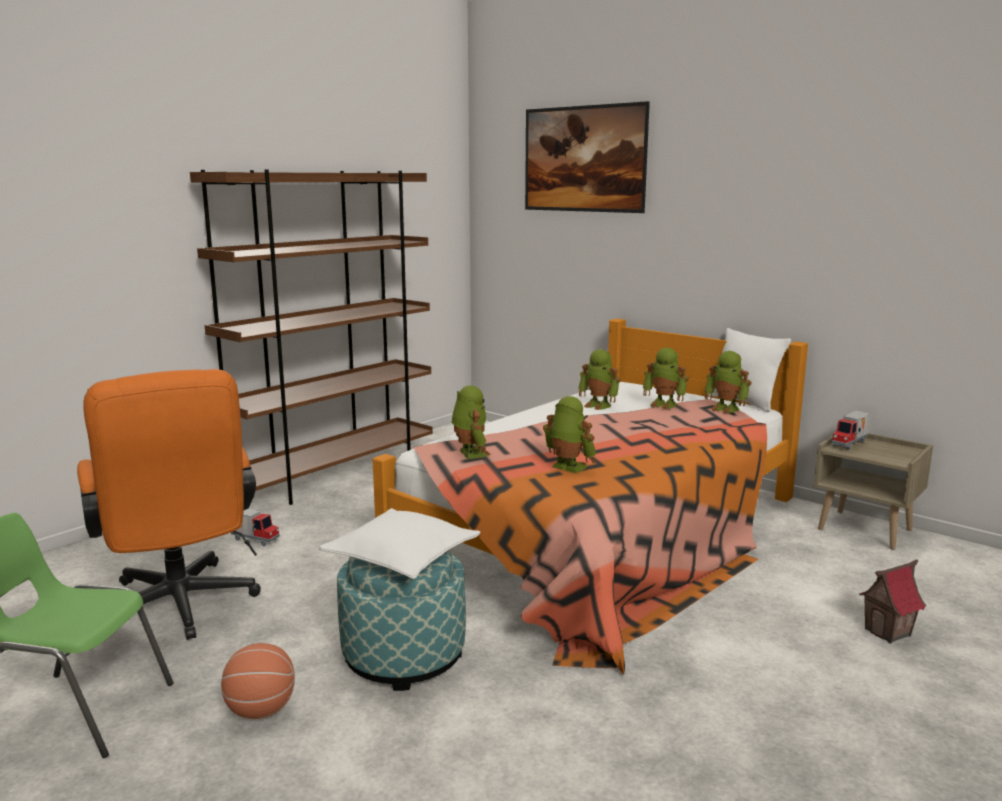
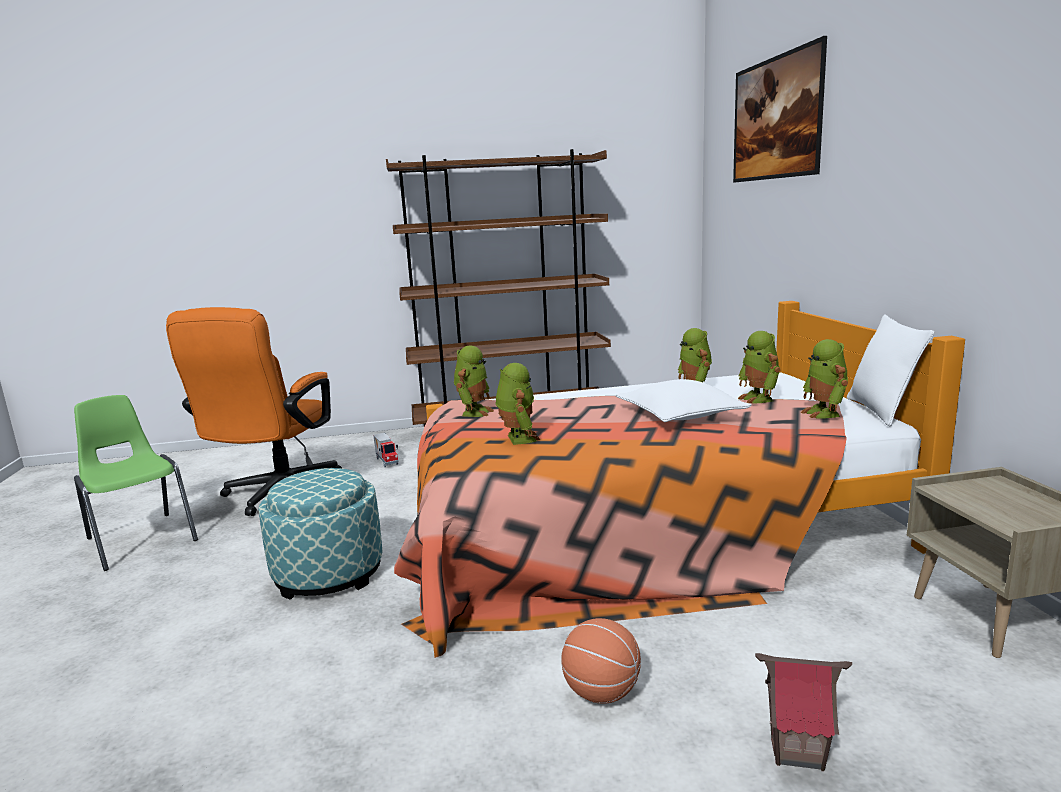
camera: 40 degrees right, 0 degrees up
(260, 710) = (202, 576): basketball -> basketball (601, 692)
(402, 557) = (312, 484): white pillow -> white pillow (680, 415)
(850, 444) = (978, 489): toy truck -> none

